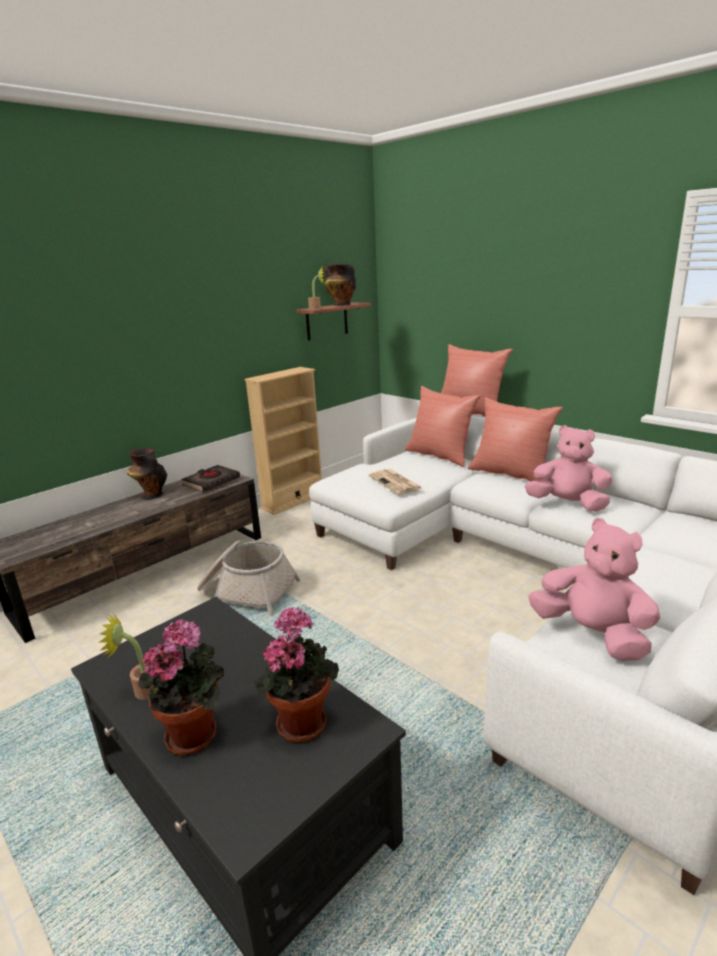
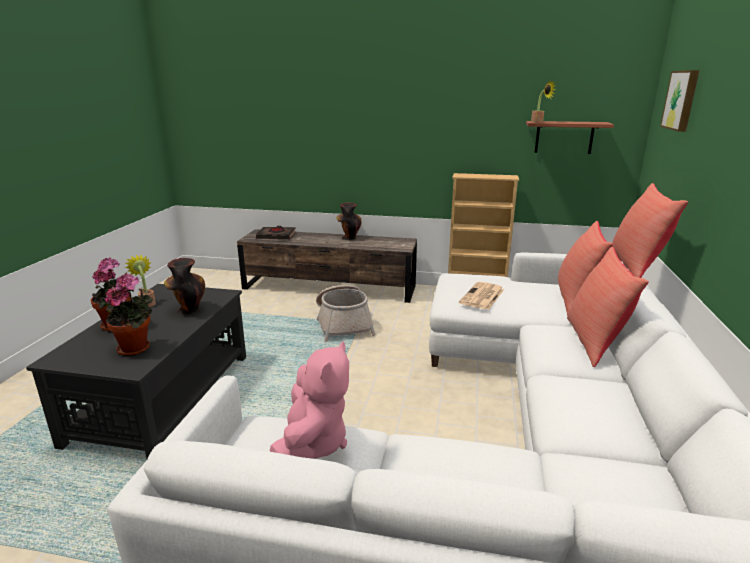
camera: 55 degrees right, 0 degrees up
(211, 482) = (388, 244): black book -> black book (276, 236)
(341, 304) = (577, 122): vase -> vase (188, 309)
(431, 276) = (682, 100): none -> picture
(567, 504) = (565, 387): pink plush toy -> none

